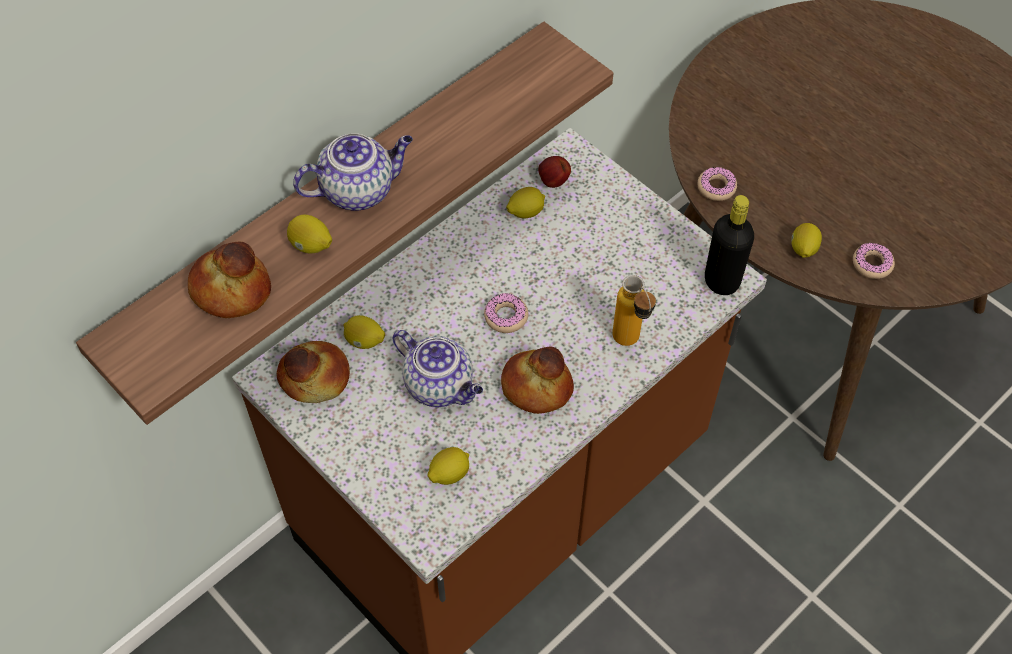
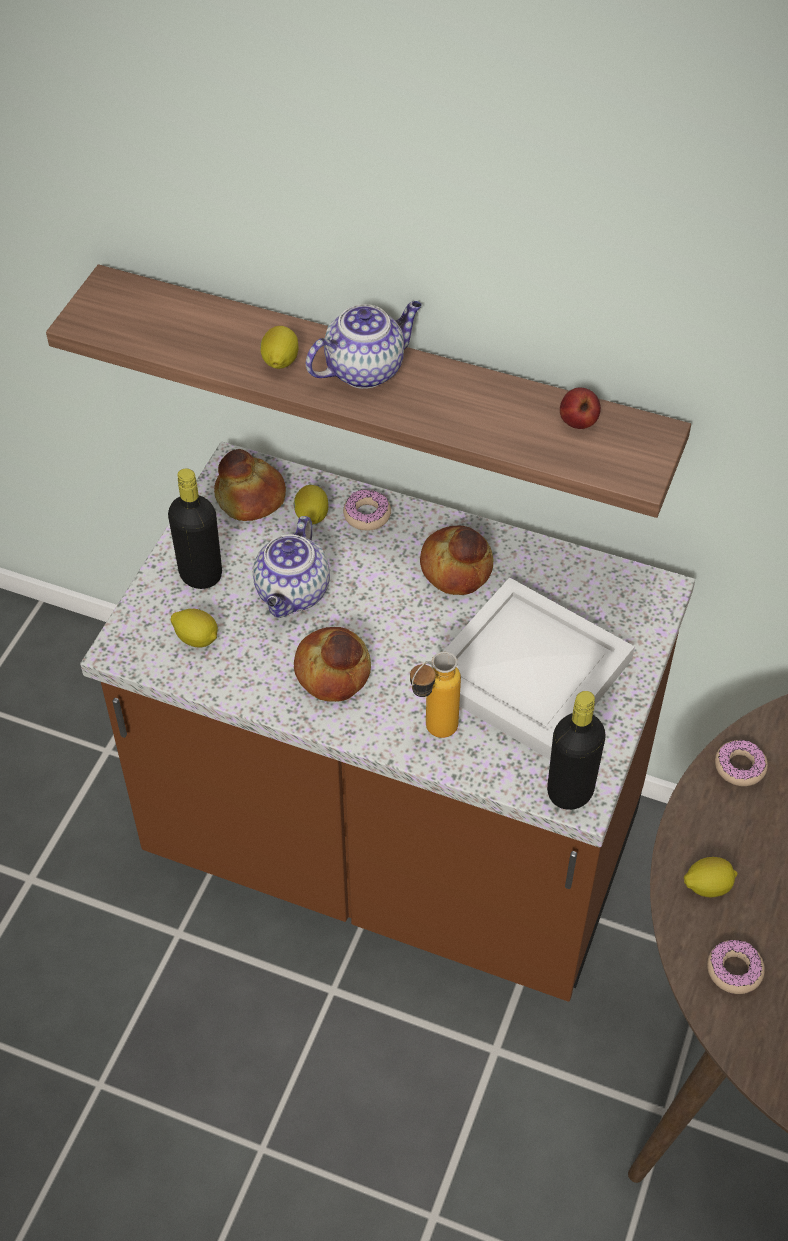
camera: 65 degrees right, 5 degrees down
(231, 289) = (201, 331): bread -> bread (457, 568)
(359, 190) = (365, 369): teapot -> teapot turned 75 degrees counterclockwise
(380, 446) = (201, 575): none -> black bottle
(506, 317) = (405, 615): donut -> donut (367, 515)
(525, 212) = (549, 582): lemon -> none
(553, 181) = (607, 590): apple -> apple (578, 422)
(600, 260) = (528, 669): none -> white tray

